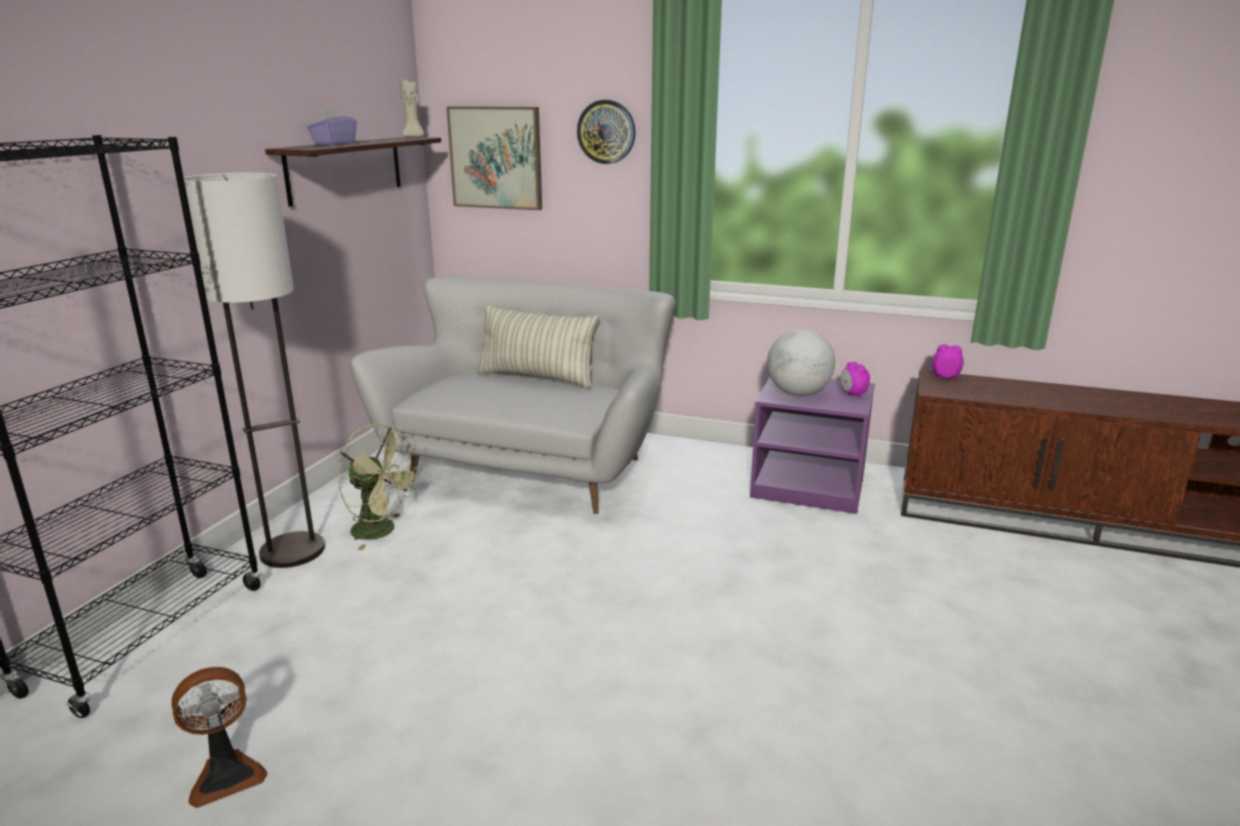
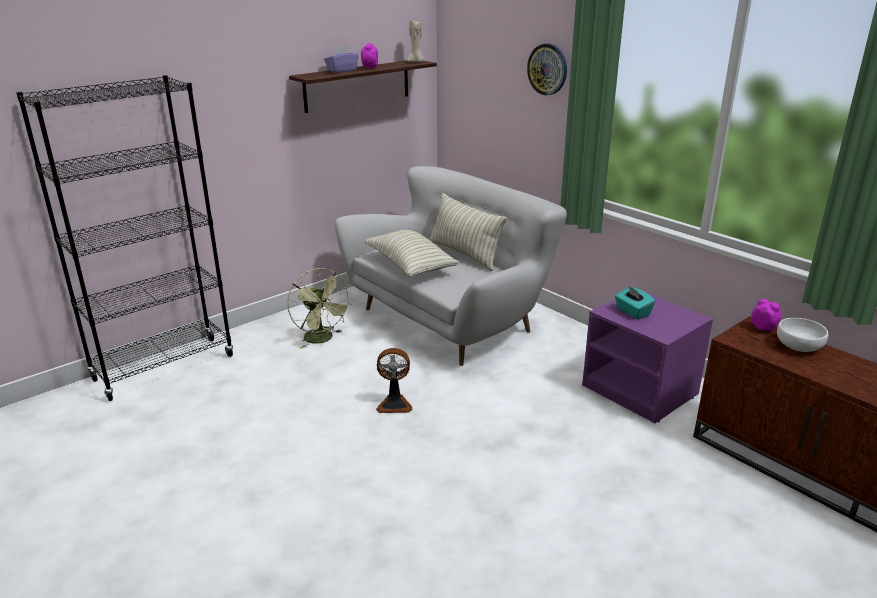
camera: 30 degrees right, 5 degrees up
(226, 775) = (142, 453): fan -> fan (394, 404)
(293, 551) = (266, 338): floor lamp -> none
(485, 401) = (410, 265): none -> pillow
(496, 158) = (477, 79): picture -> none
(798, 393) = (632, 312): globe -> turquoise tissue box
(852, 394) = (678, 323): alarm clock -> alarm clock (369, 68)
(992, 384) = (798, 346): none -> white bowl

